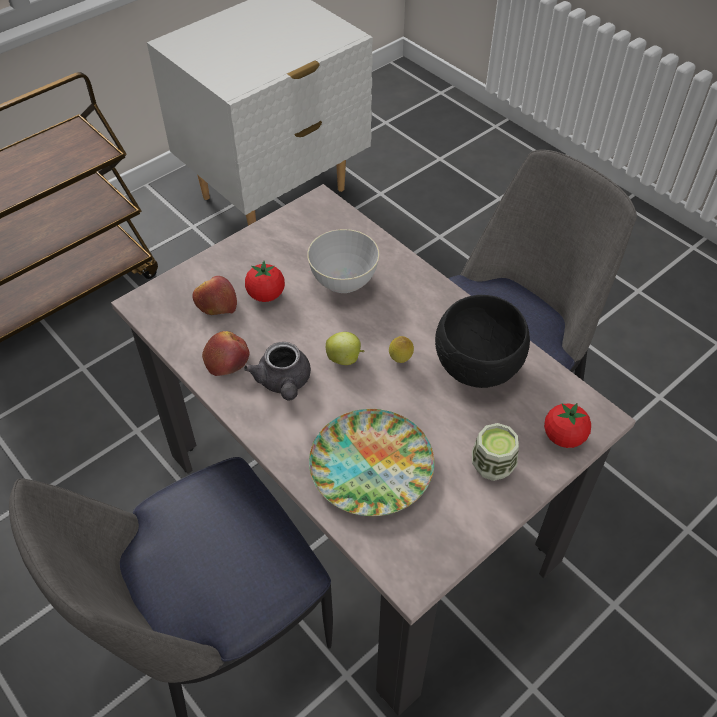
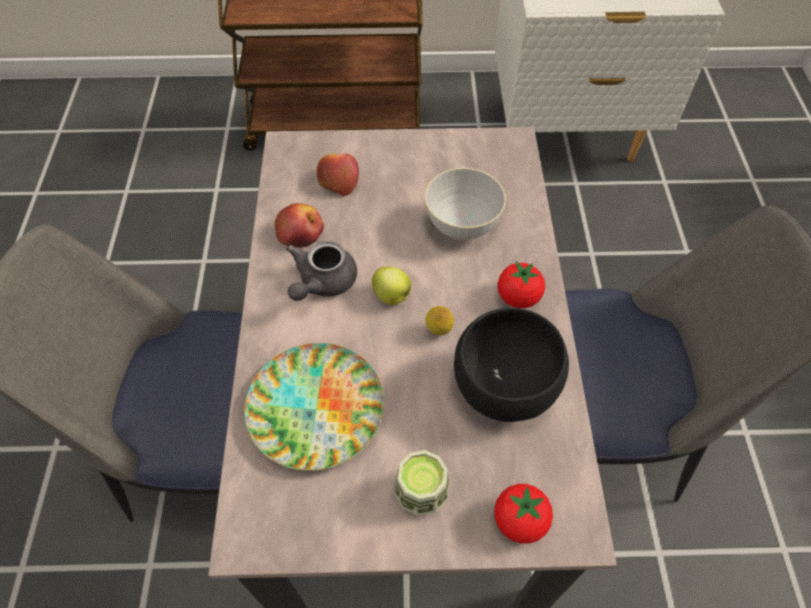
camera: 40 degrees right, 5 degrees up
(266, 295) = (385, 197): tomato -> tomato (518, 297)

